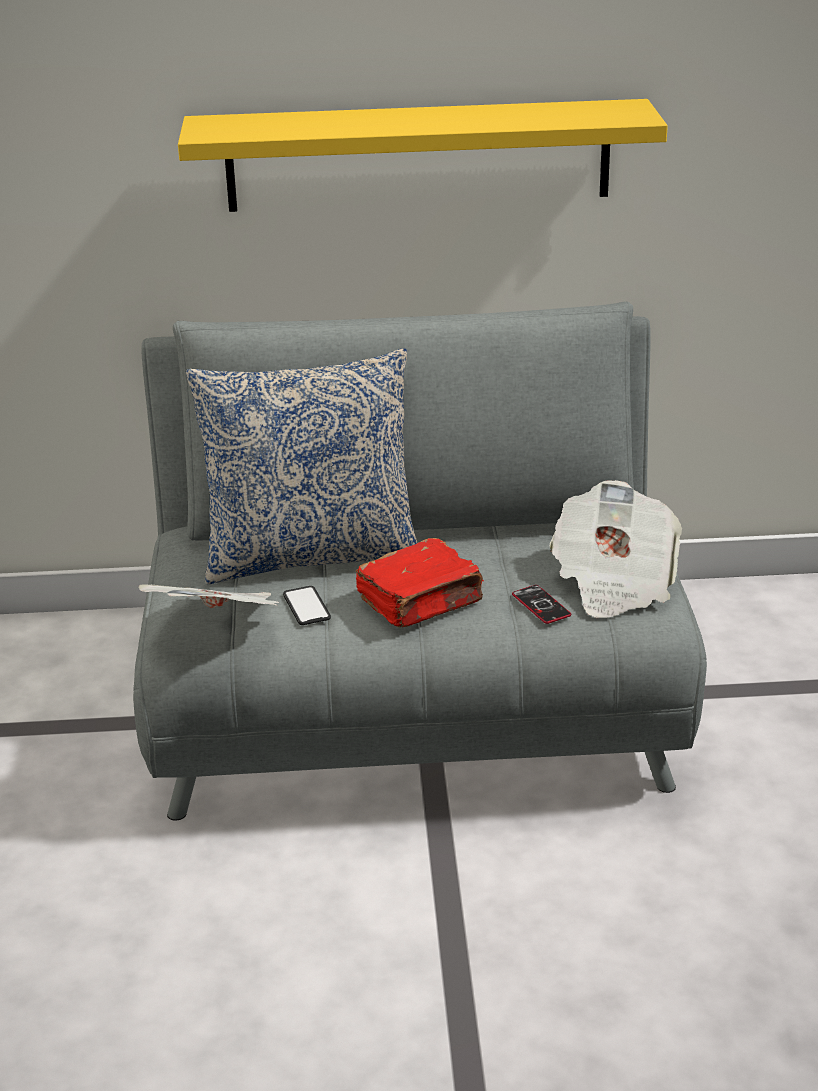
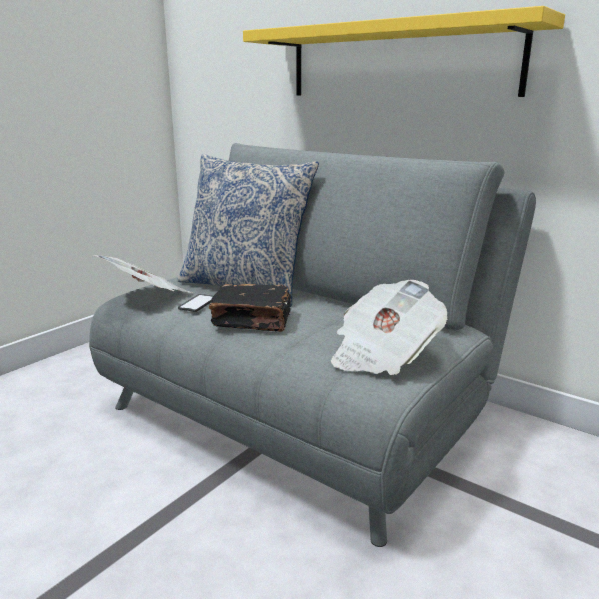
camera: 40 degrees right, 10 degrees down
(421, 601) = (253, 321): red book -> black book
(541, 605) = (313, 347): phone -> none

